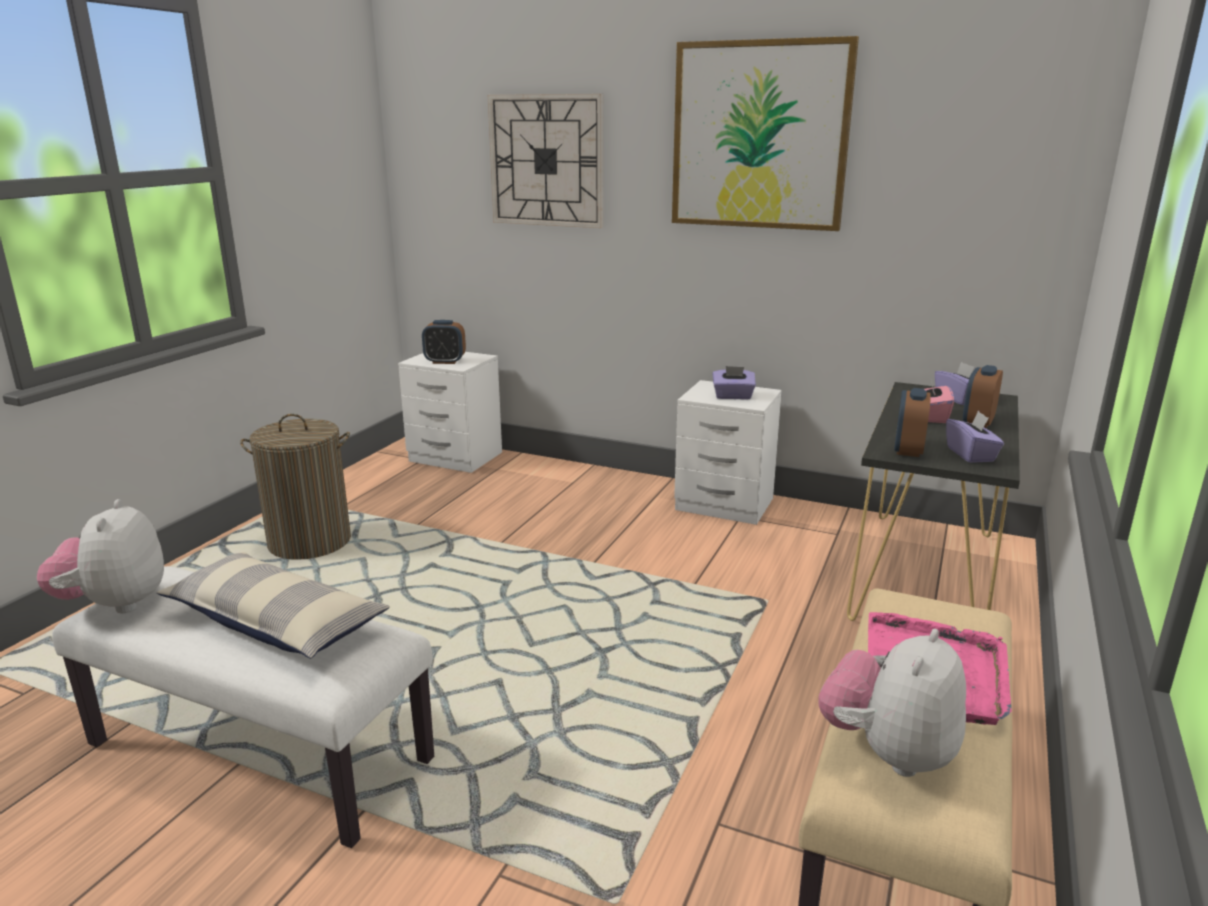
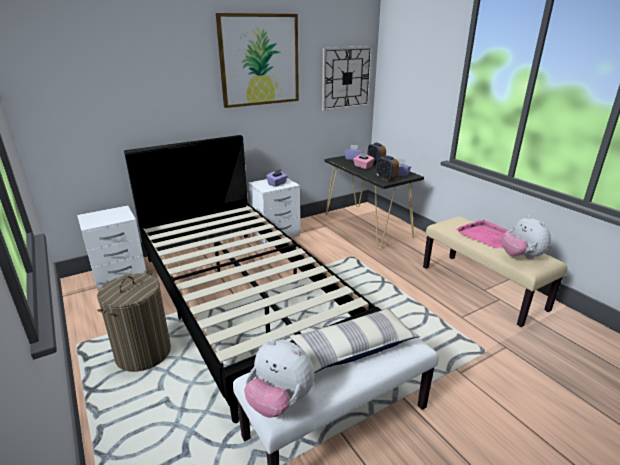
camera: 55 degrees left, 5 degrees up
(445, 361) = (109, 218): alarm clock -> none
(492, 555) = (242, 300): none -> black bed
(546, 161) = (142, 82): wall clock -> wall clock (346, 78)

